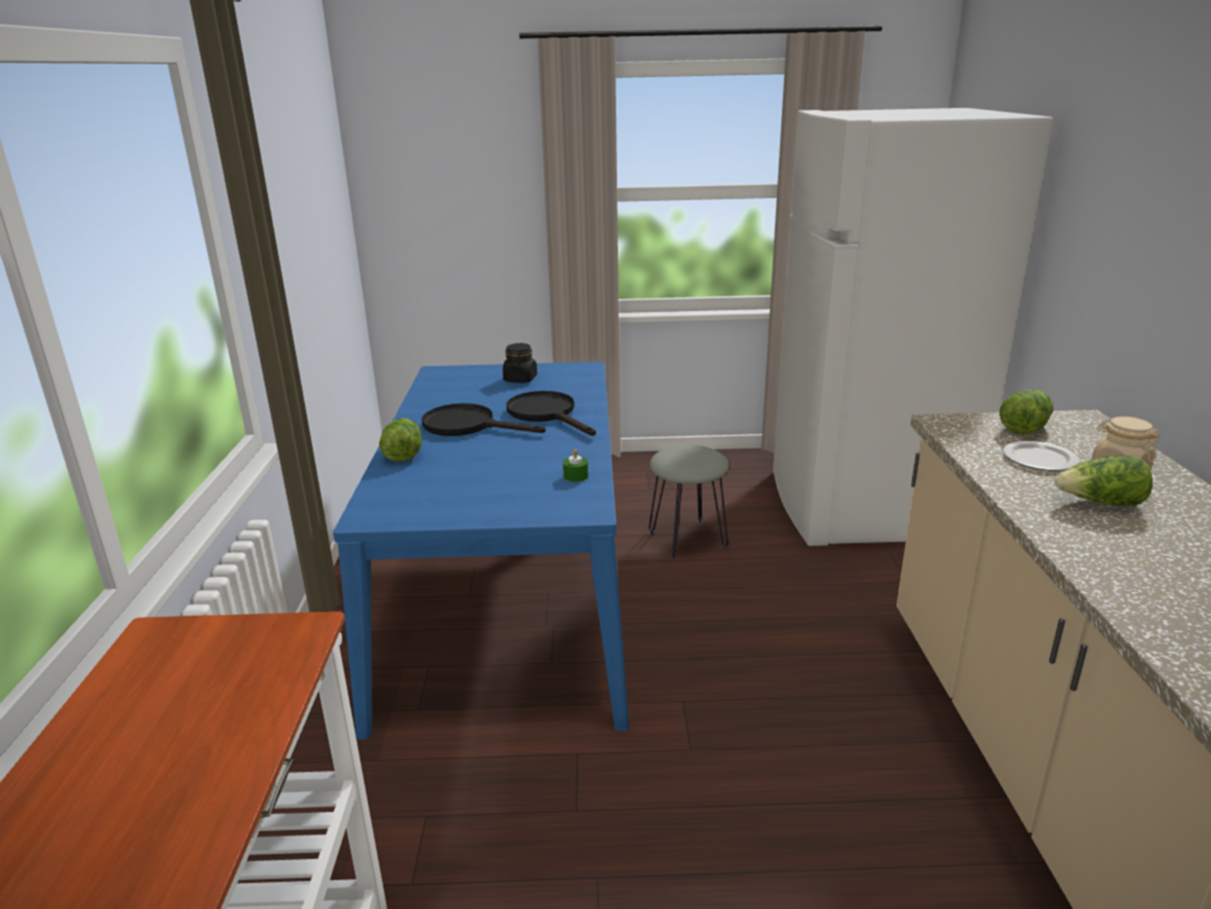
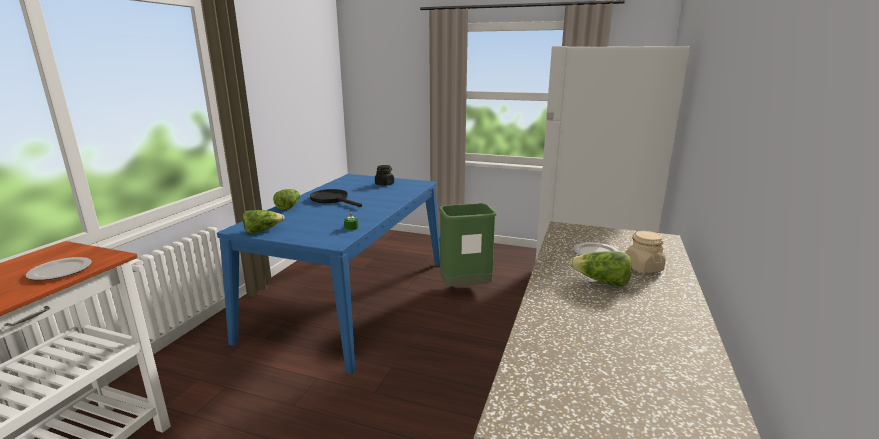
camera: 20 degrees right, 5 degrees down
(245, 683) = (59, 271): none -> plate
(547, 414) = (376, 200): black frying pan -> none
(687, 540) = (465, 288): grey stool -> green trash can
(1024, 427) = (612, 236): lettuce -> lettuce (262, 230)

